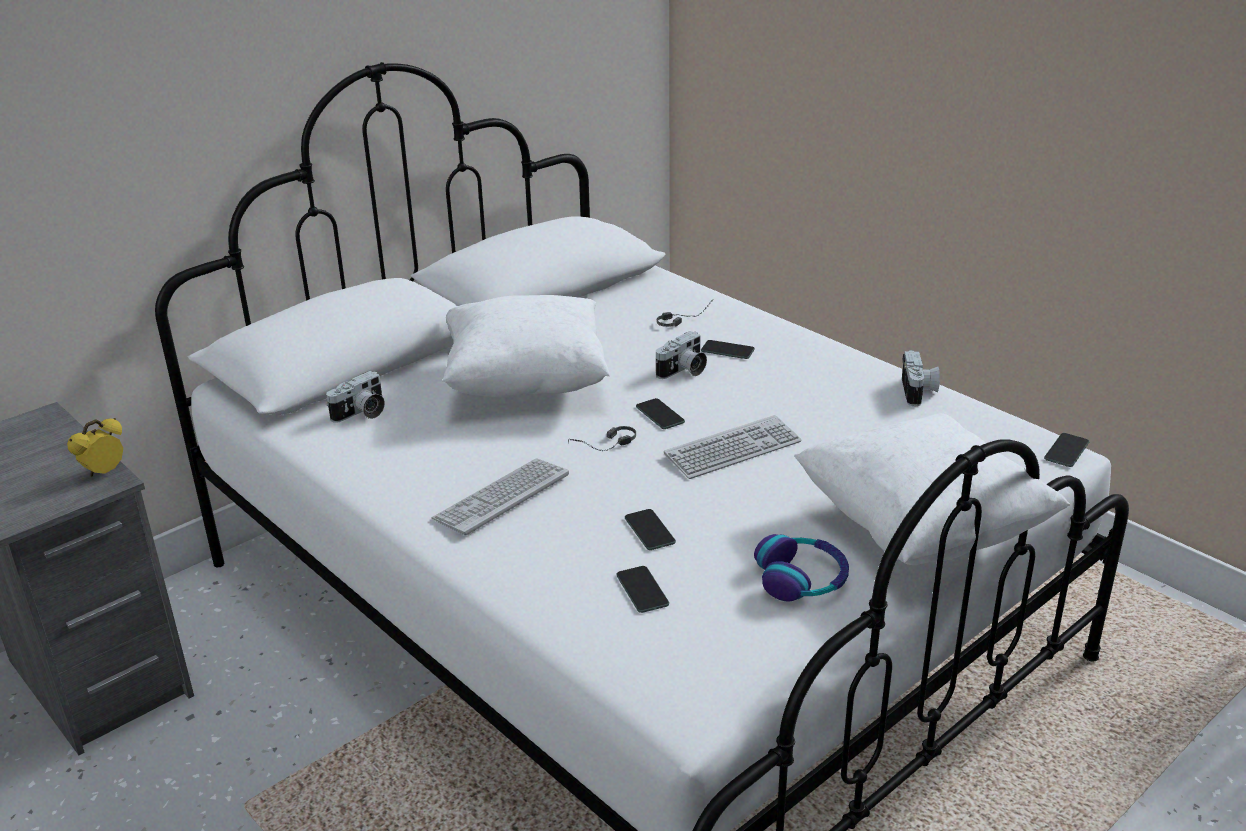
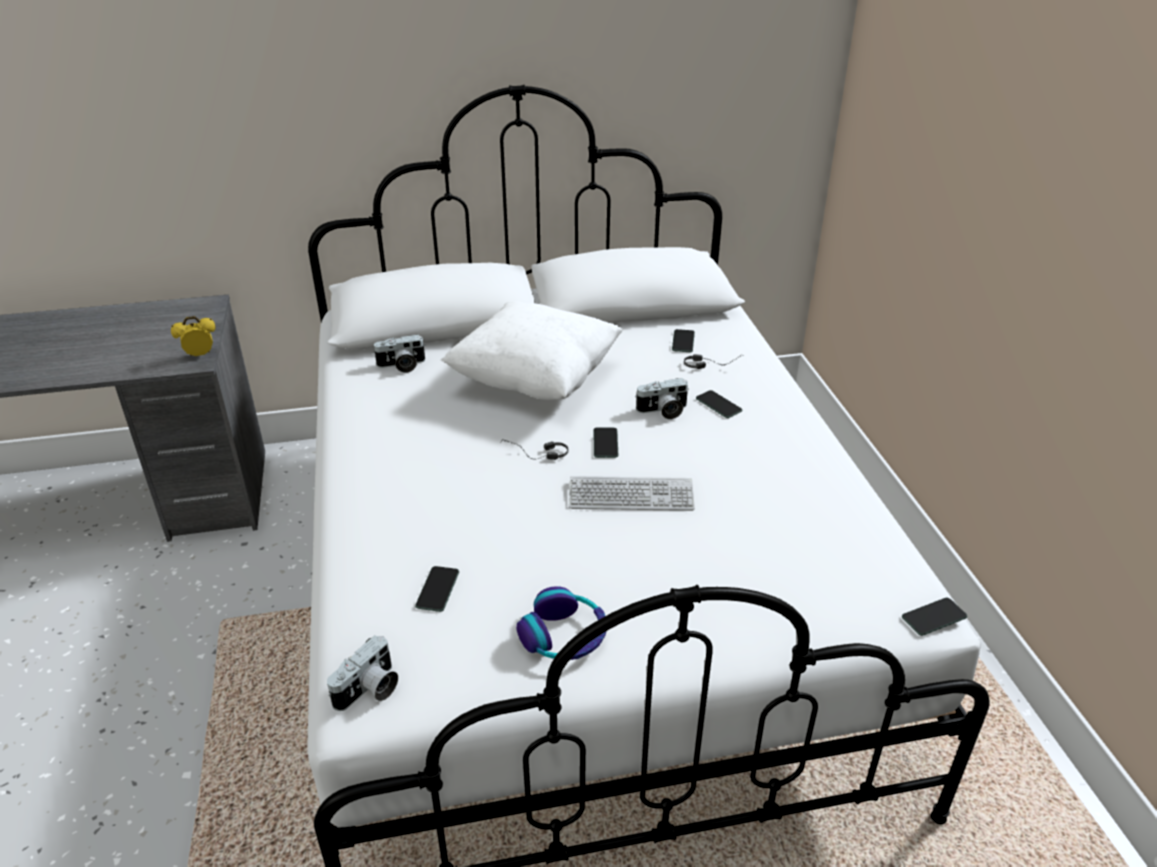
camera: 30 degrees right, 5 degrees up
(502, 497) = (422, 469): keyboard -> none
(649, 530) = (495, 541): phone -> phone (683, 341)
(919, 392) = (848, 503): camera -> camera (369, 690)
(920, 529) = (711, 635): white pillow -> none

